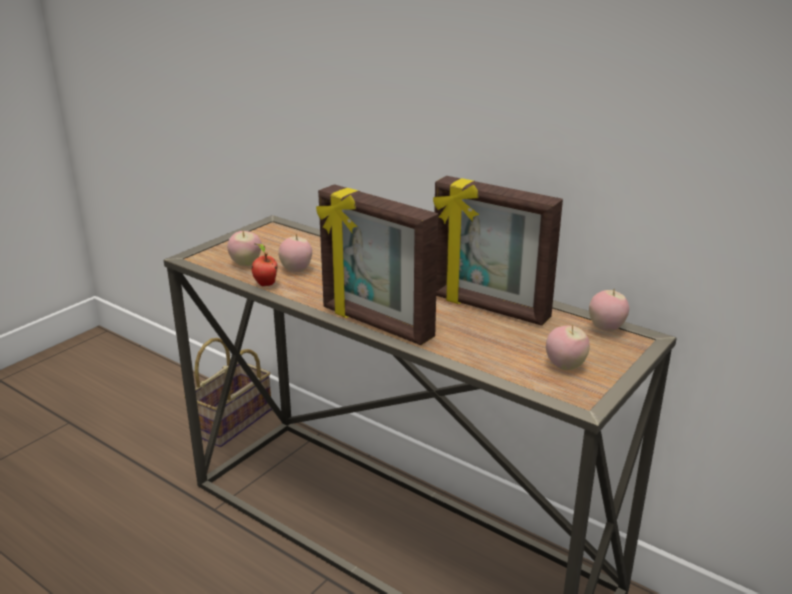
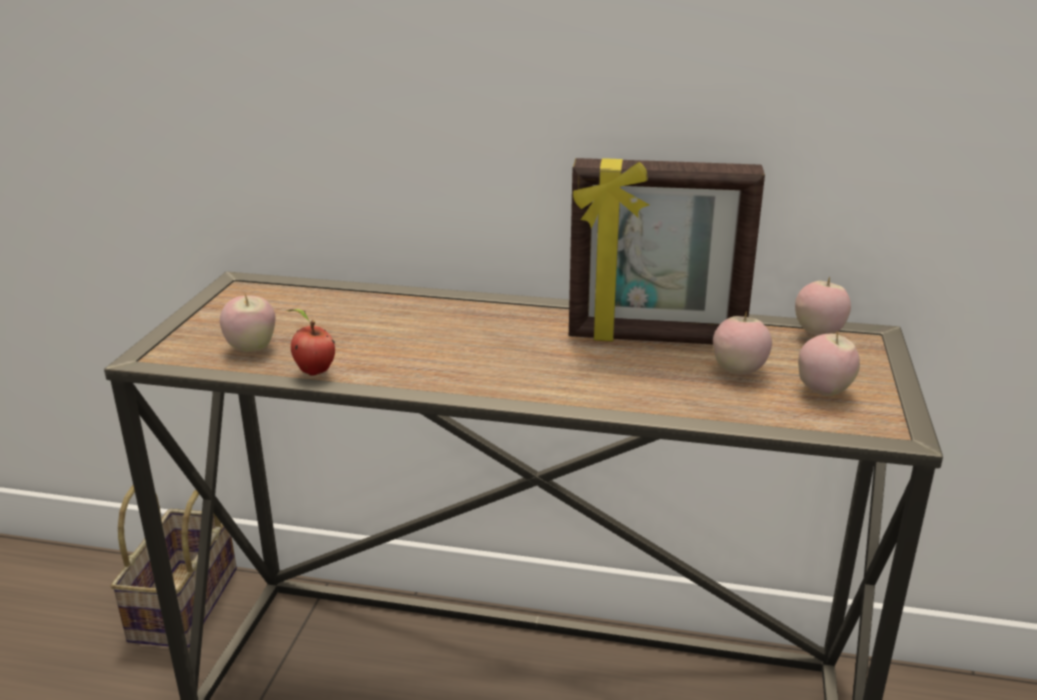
camera: 25 degrees left, 0 degrees up
(296, 270) = (340, 342): apple -> apple (738, 371)
(375, 324) = (534, 392): picture frame -> none

